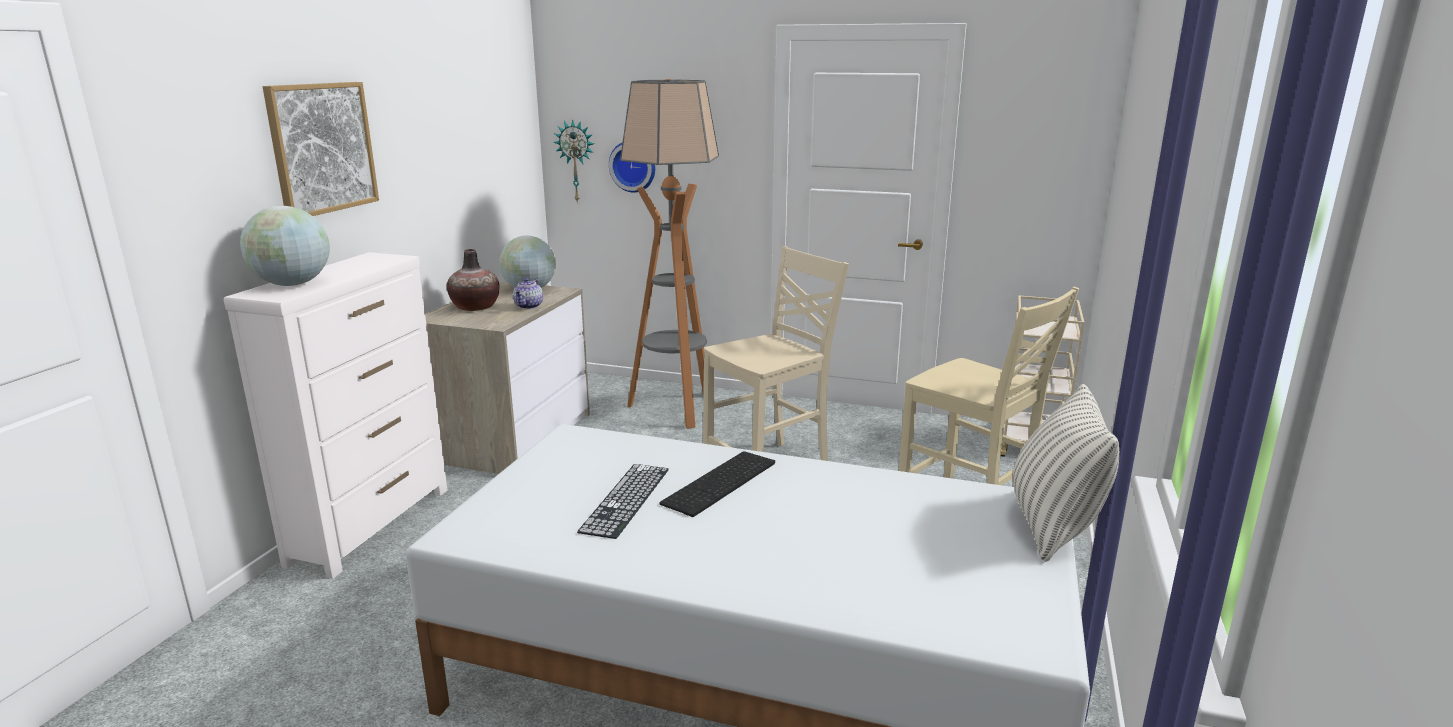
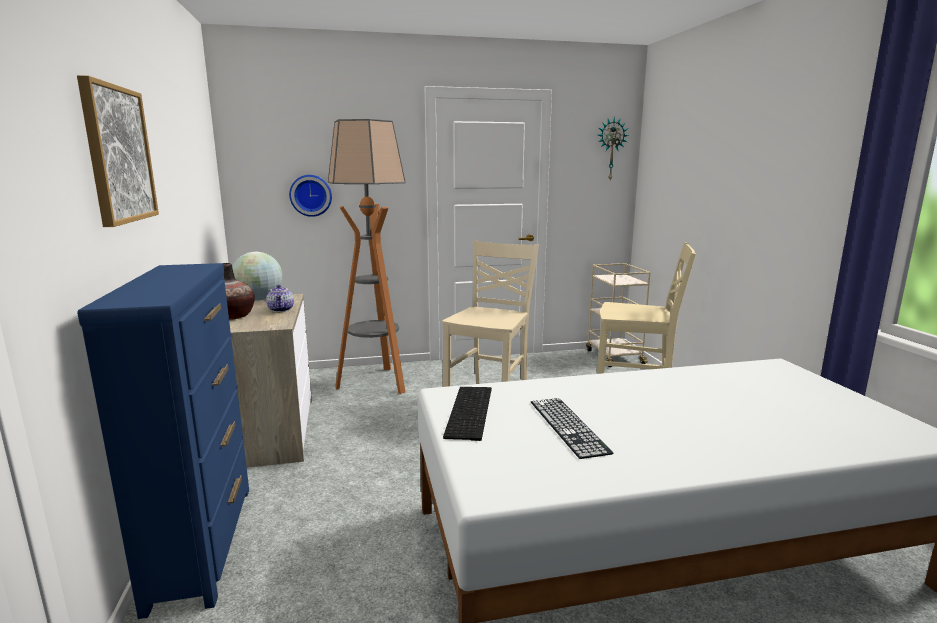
camera: 30 degrees left, 5 degrees down
(292, 284) = (142, 292): globe -> none
(372, 525) = (203, 542): white dresser -> blue dresser
(576, 161) = (256, 194): wall clock -> wall clock (610, 149)
(721, 484) = (609, 399): keyboard -> keyboard (471, 412)
(1053, 525) = (810, 374): pillow -> none

